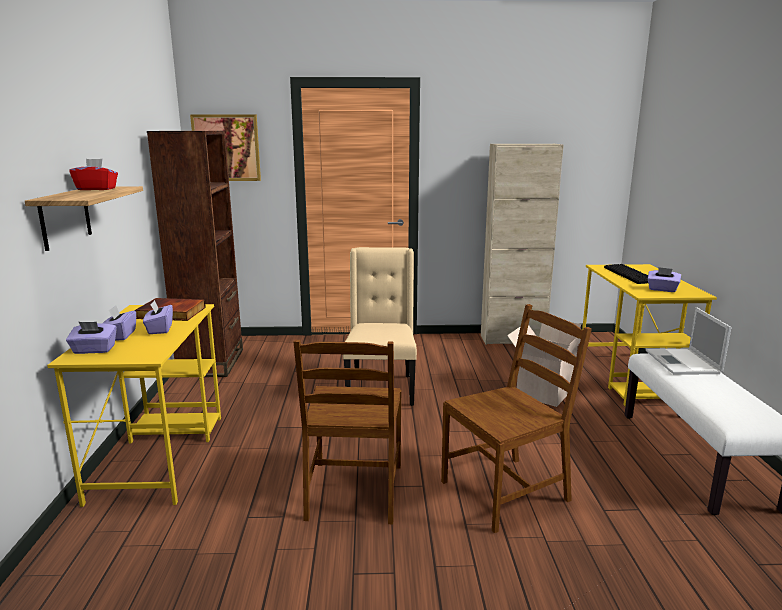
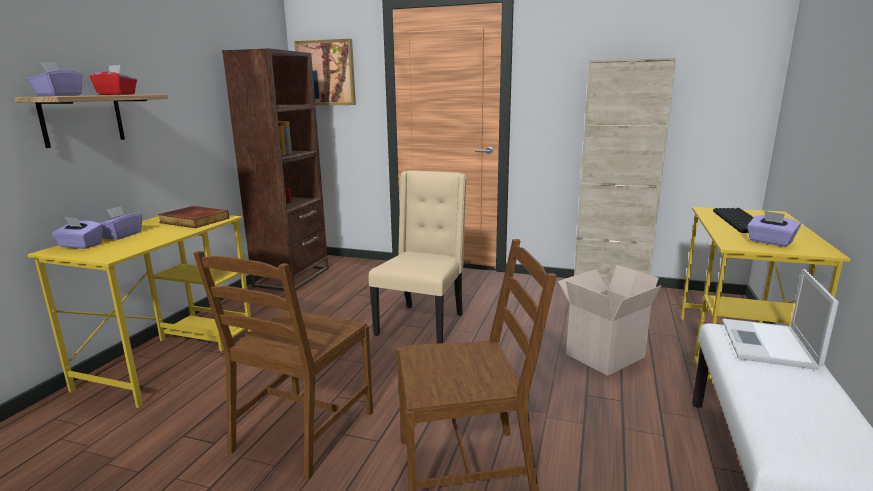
camera: 20 degrees right, 0 degrees up
(159, 329) = (160, 233): purple tissue box -> purple tissue box (59, 95)

